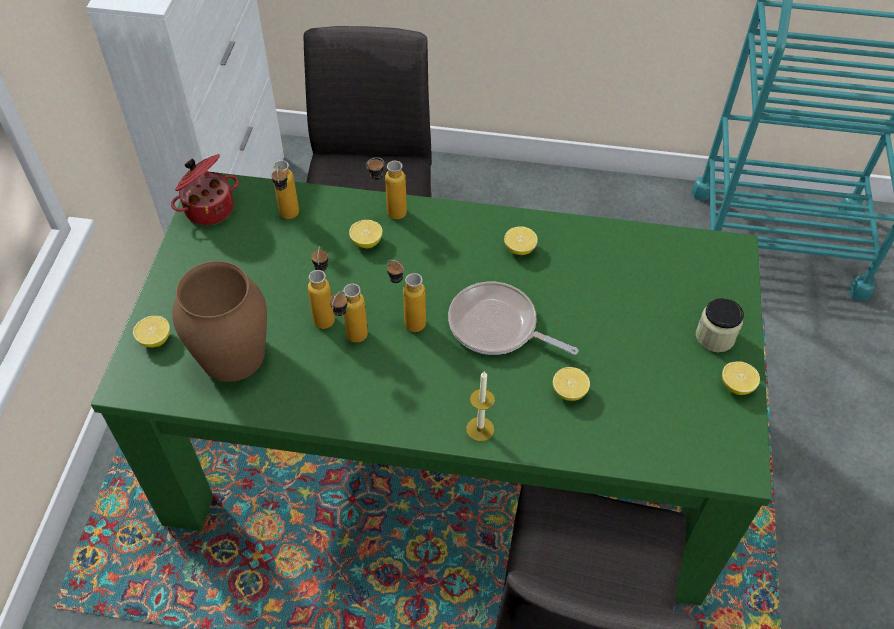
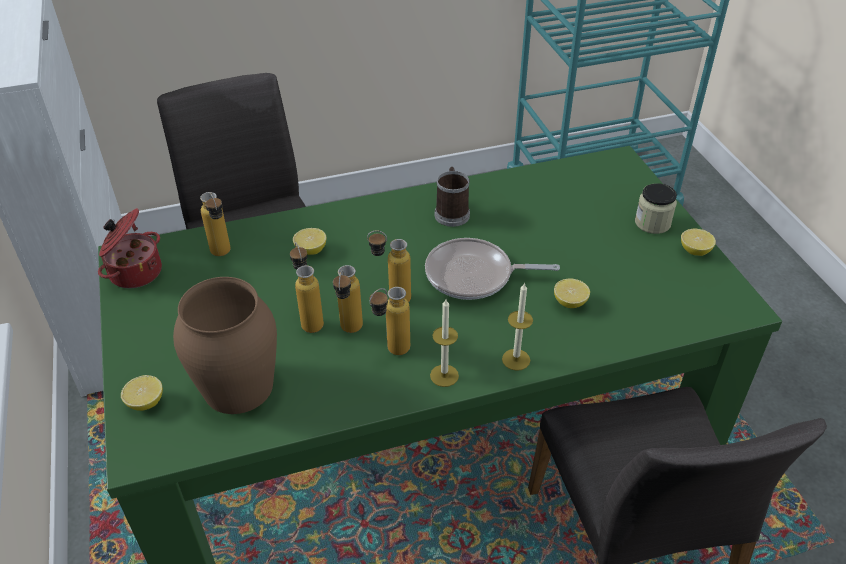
camera: 25 degrees left, 10 degrees down
(388, 214) = (317, 223): bottle -> bottle (391, 352)
(407, 417) = (444, 375): none -> candle
(519, 249) = (452, 212): lemon -> mug

